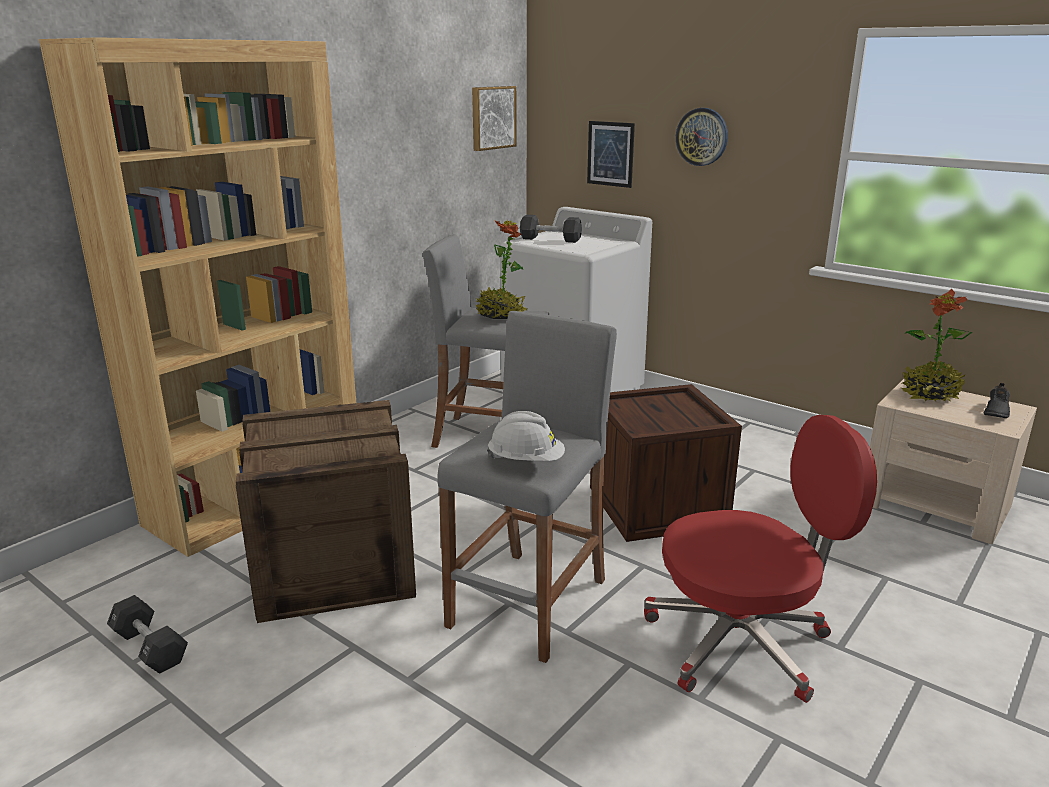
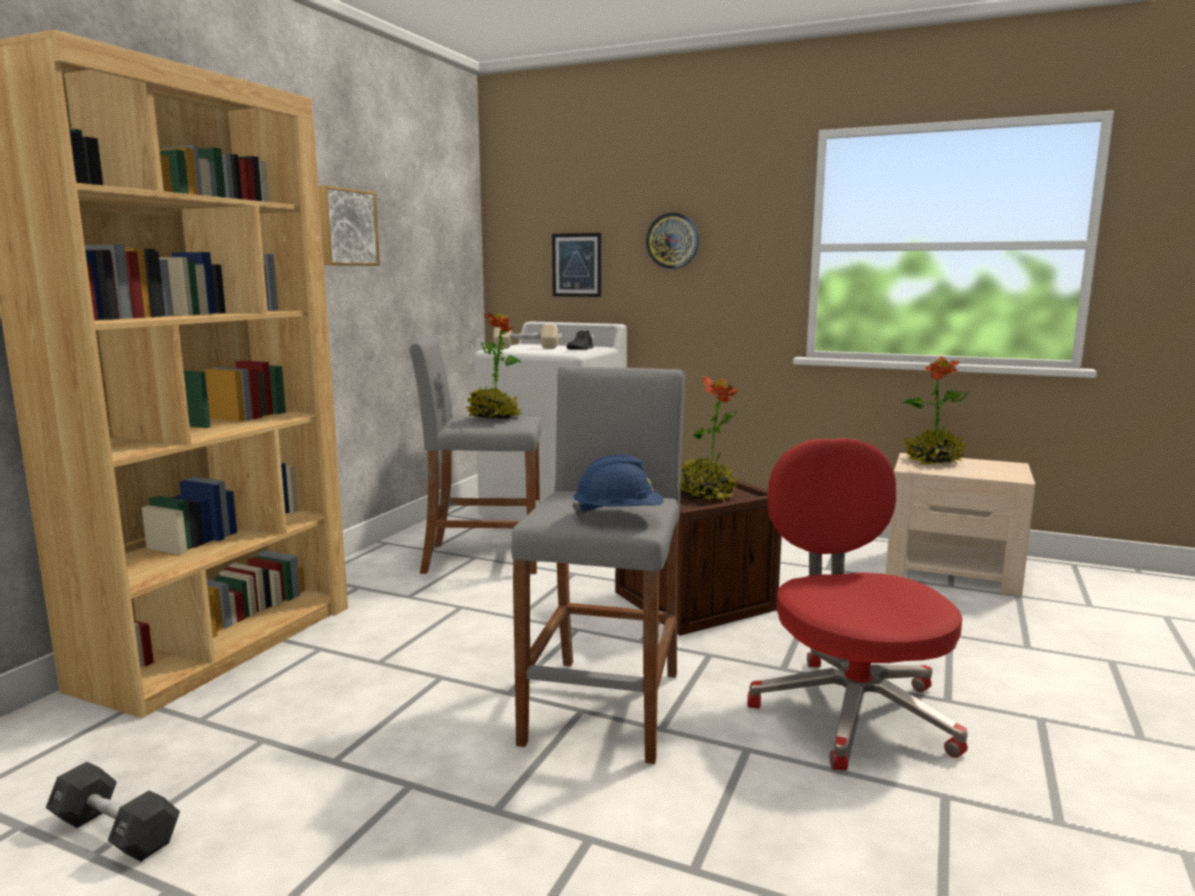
camera: 15 degrees left, 10 degrees down
(334, 566) = (349, 702): crate -> none
(492, 117) = (452, 230): picture -> picture (346, 227)
(526, 461) = (618, 515): white hard hat -> blue hard hat
(550, 239) = (526, 348): black dumbbell -> beige dumbbell
(670, 416) = (705, 495): none -> potted plant
(741, 642) = (851, 710): red office chair -> red office chair turned 75 degrees counterclockwise
(995, 411) = (998, 468): black shoe -> black shoe (580, 349)

